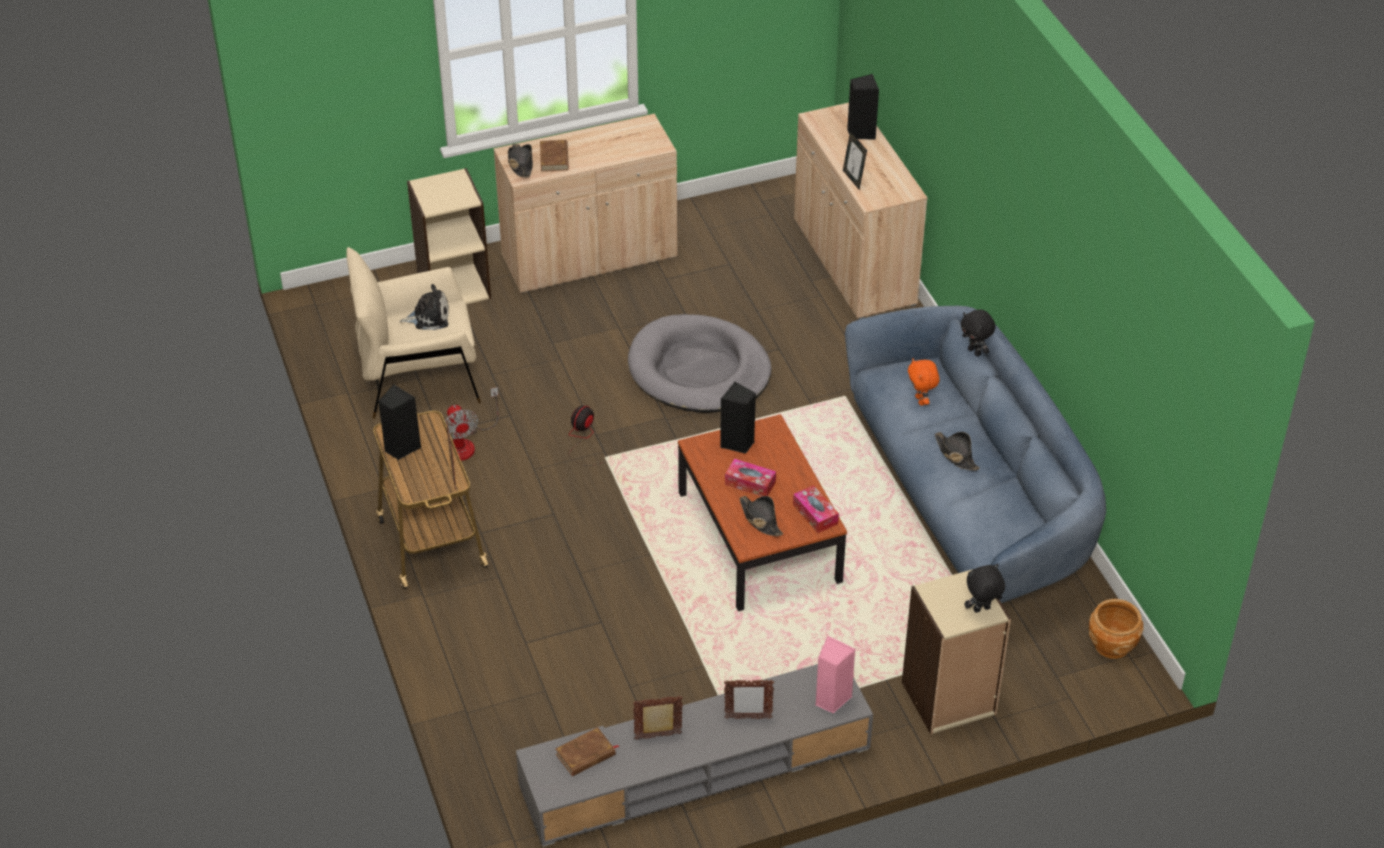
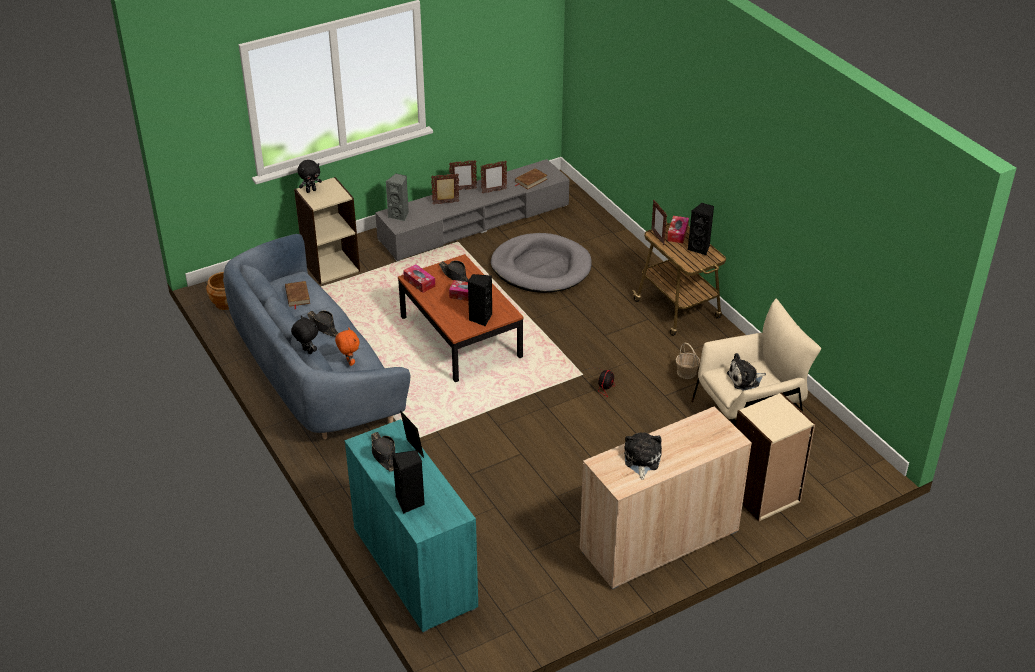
camera: 170 degrees right, 5 degrees down
(420, 478) = (677, 233): none -> tissue box
(466, 443) = (686, 372): fan -> basket
(520, 164) = (718, 428): black hat -> black hat (383, 454)
(554, 158) = (691, 438): brown book -> brown book (297, 296)
(616, 144) = (641, 460): none -> plush toy
(699, 370) = (531, 448): grey dog bed -> grey dog bed (541, 267)
(712, 748) = (463, 189): none -> picture frame
(831, 699) = (399, 215): pink speaker -> grey speaker
(853, 262) = (414, 568): beige cabinet -> turquoise cabinet

